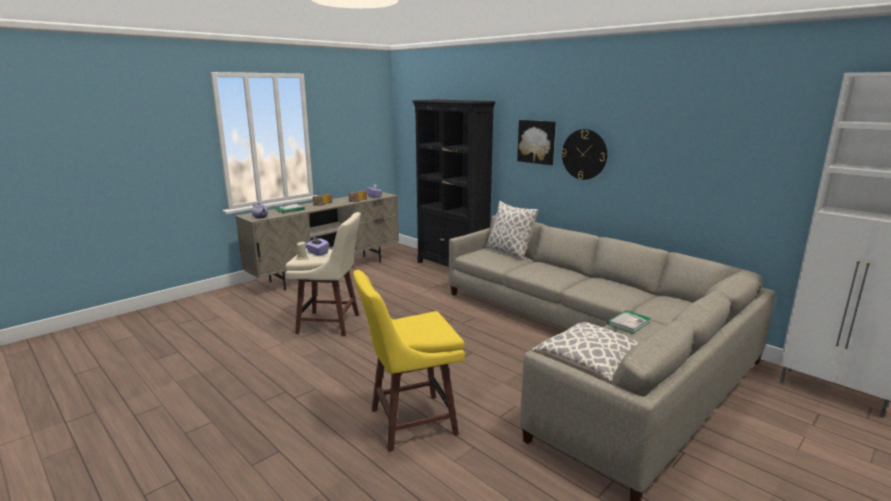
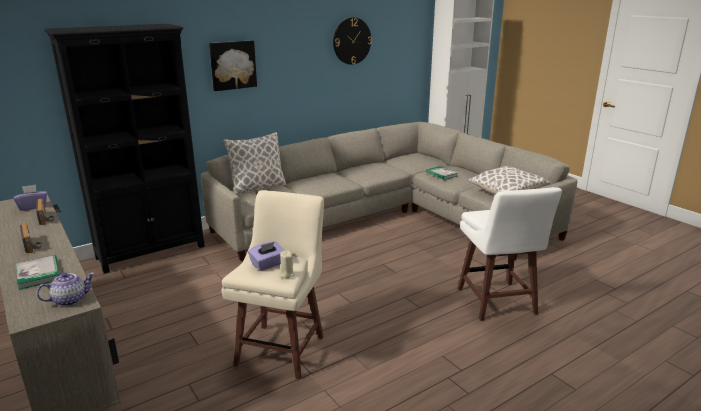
camera: 80 degrees left, 5 degrees up
(410, 422) = (496, 302): yellow stool -> white stool
(584, 154) = (285, 68): wall clock -> wall clock (352, 41)

